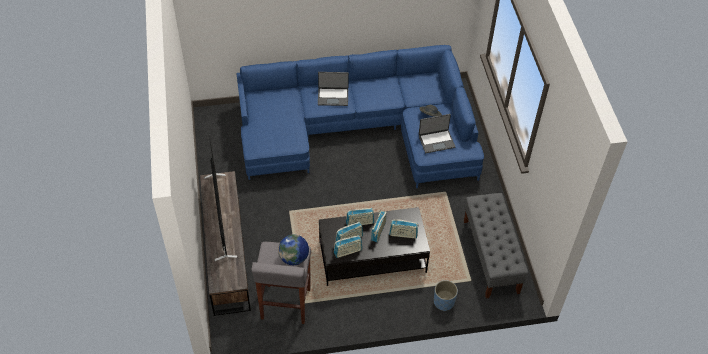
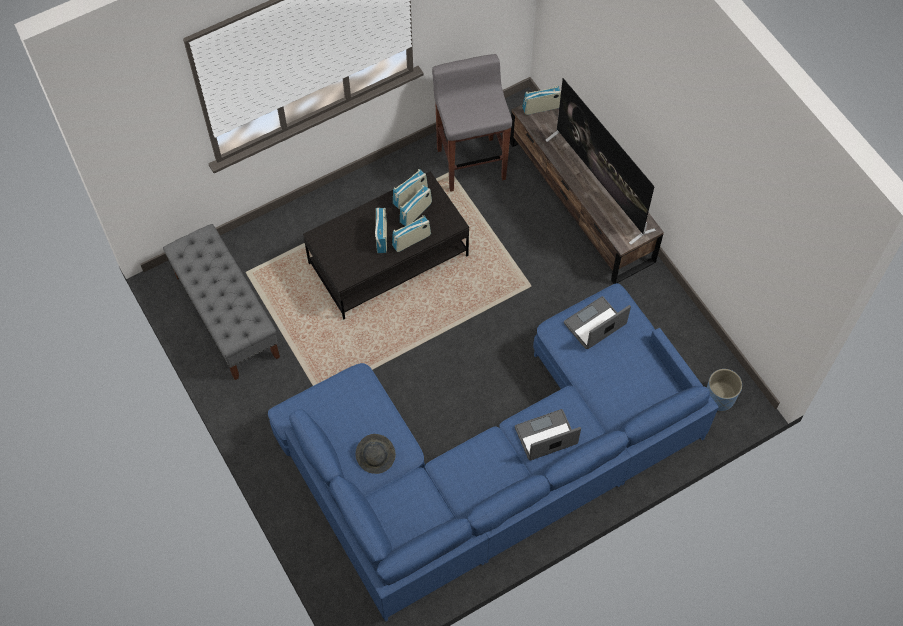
camera: 160 degrees right, 10 degrees up
(294, 258) = (460, 111): globe -> none
(403, 234) = (346, 244): radio -> radio (541, 108)
(436, 141) = (349, 410): laptop -> laptop (595, 325)
(444, 302) = (273, 232): blue planter -> blue planter (719, 397)

